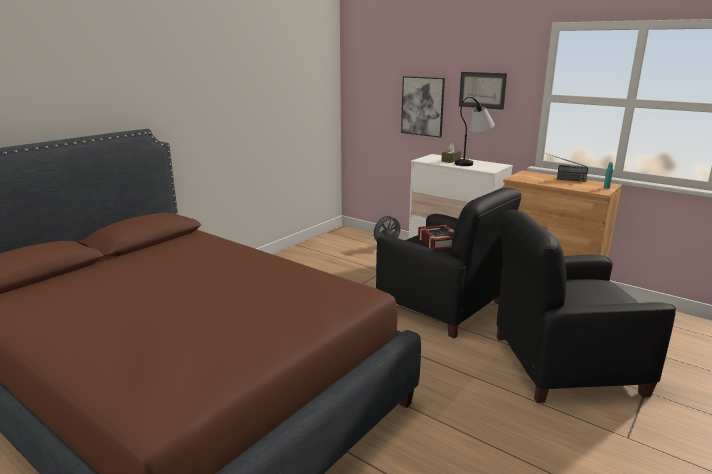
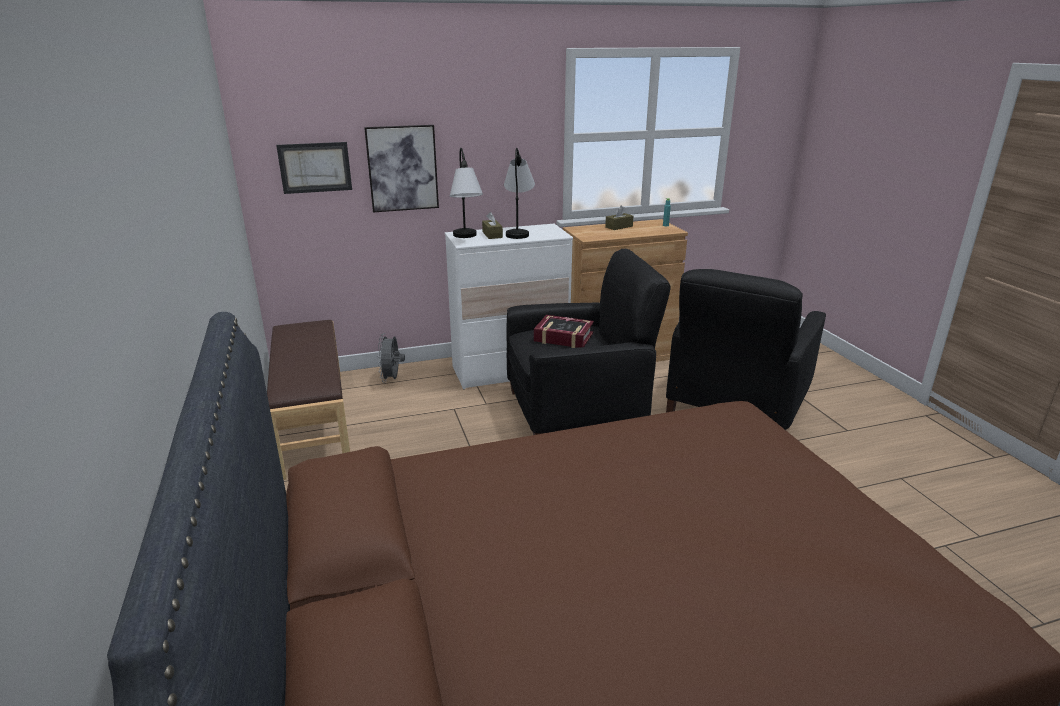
camera: 55 degrees left, 5 degrees up
(319, 246) = (312, 422): none -> brown bench
(429, 158) = (466, 239): none -> table lamp
(482, 90) = (489, 136): picture -> picture (315, 167)
(563, 179) = (619, 227): radio -> brown tissue box

